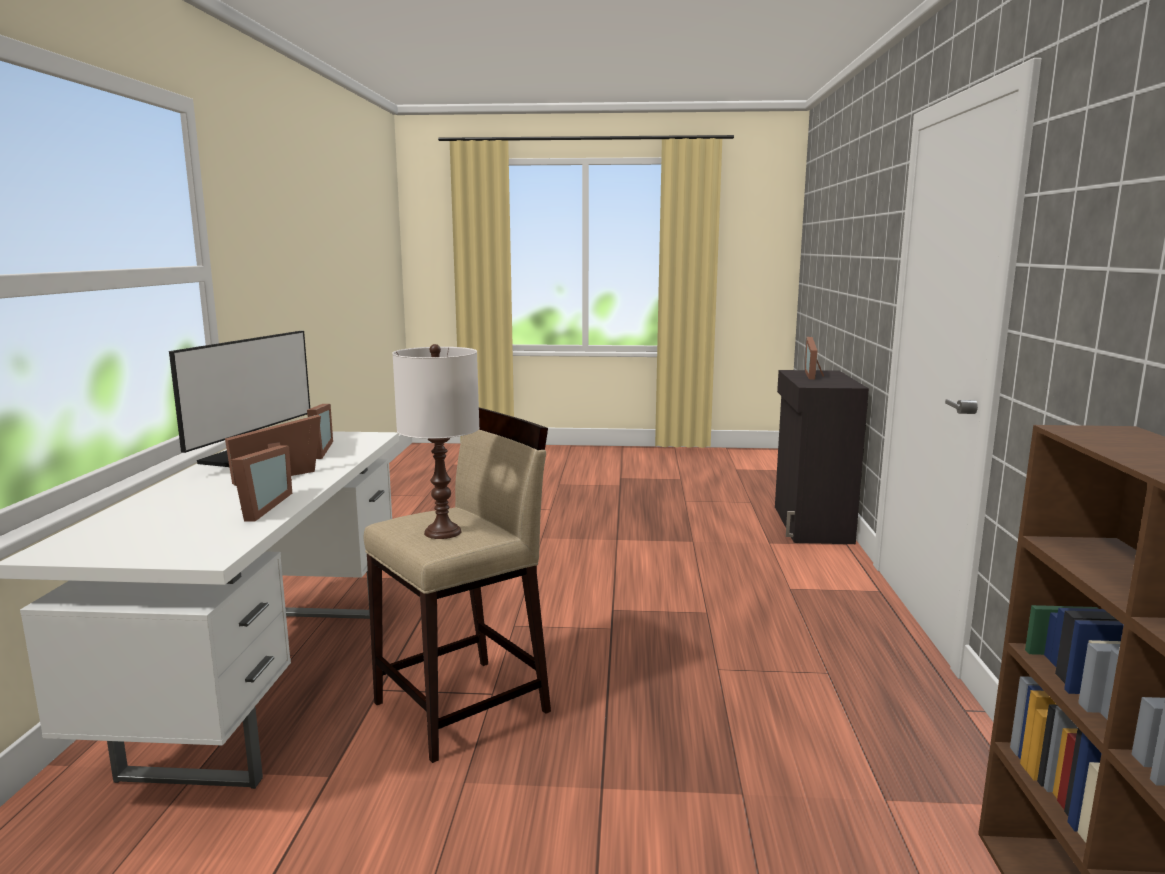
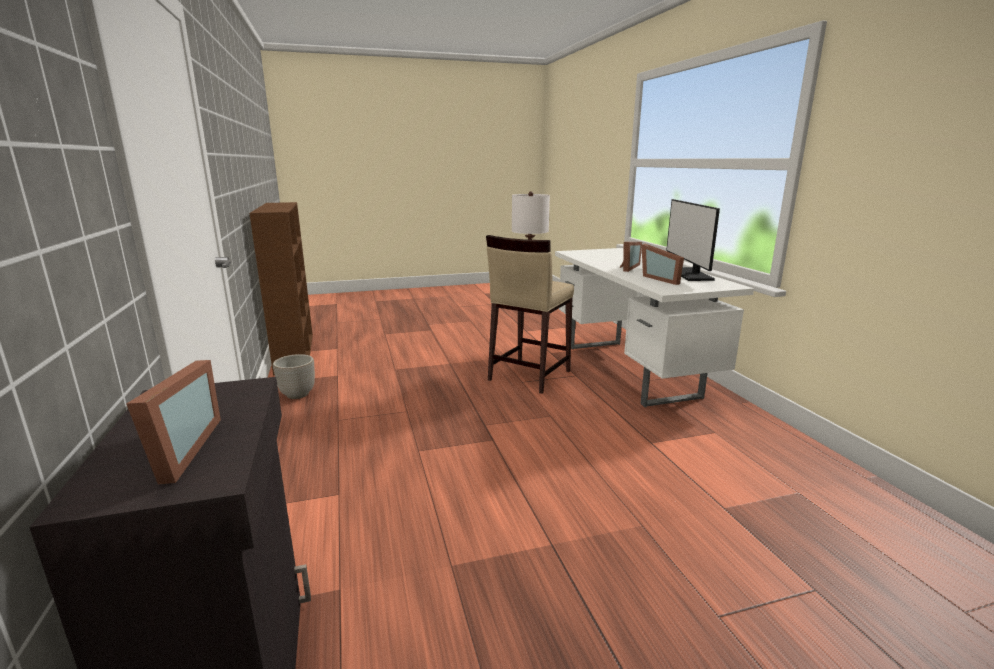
camera: 160 degrees right, 5 degrees up
(257, 508) = (597, 260): picture frame -> none
(939, 746) = (298, 394): none -> planter

